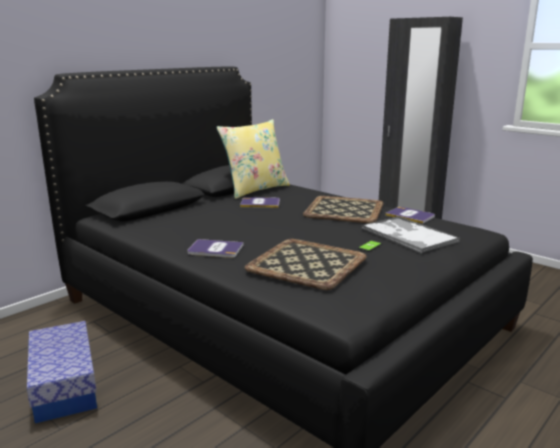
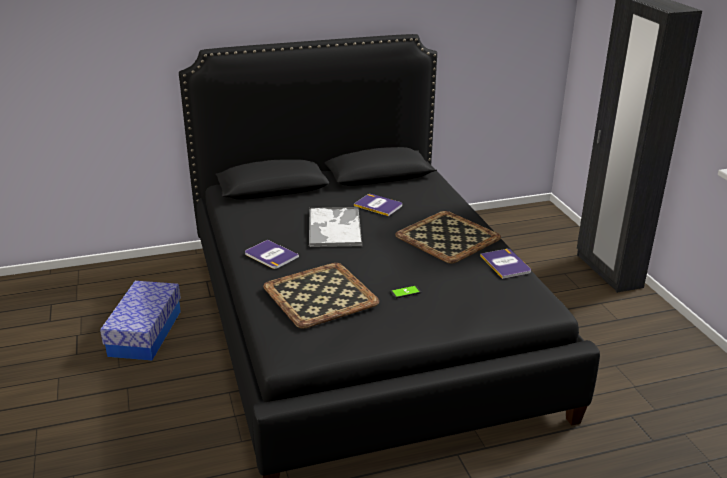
camera: 30 degrees right, 10 degrees up
(255, 189) = (398, 183): yellow pillow -> none
(407, 235) = (462, 289): tray -> tray (334, 227)

